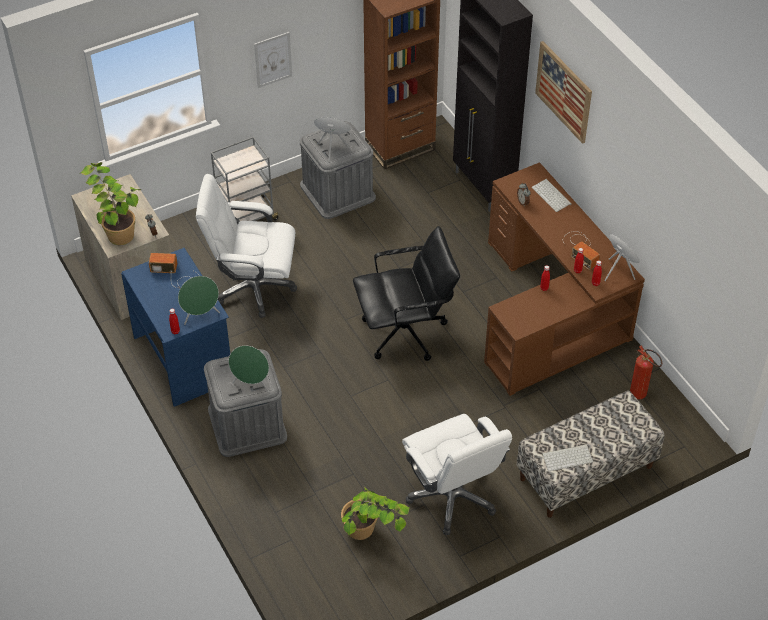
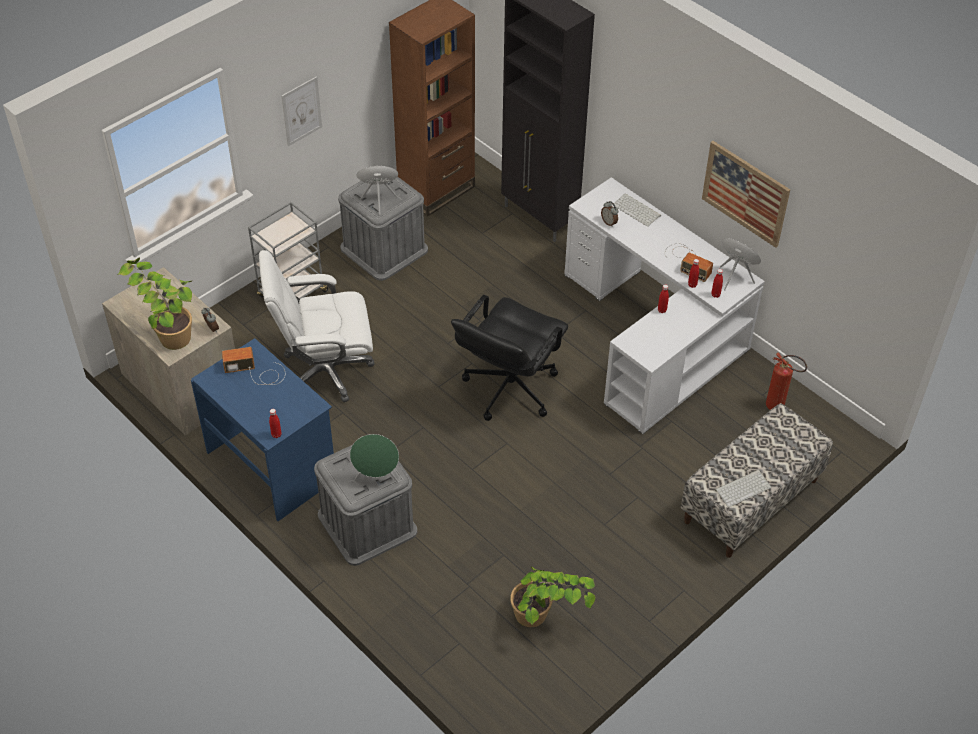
camera: 15 degrees left, 0 degrees up
(200, 315) = (299, 411): green speaker -> none
(405, 333) = (509, 388): black office chair -> black office chair turned 150 degrees clockwise
(453, 496) = (619, 557): white office chair -> none
(551, 311) = (655, 335): brown desk -> white desk
(563, 91) = (641, 93): picture -> picture (745, 193)

